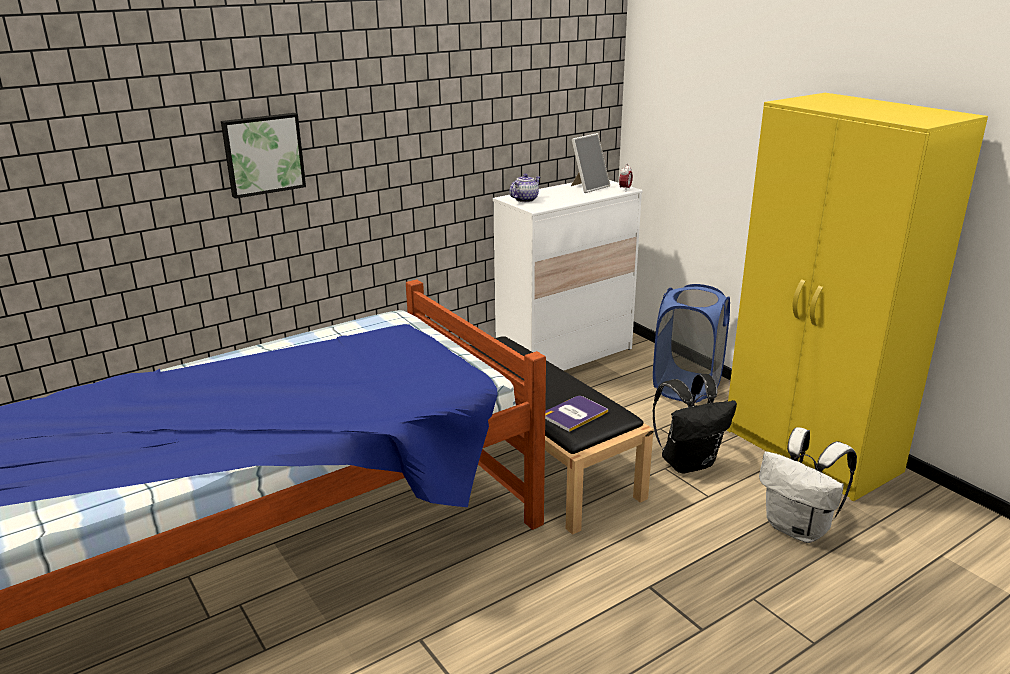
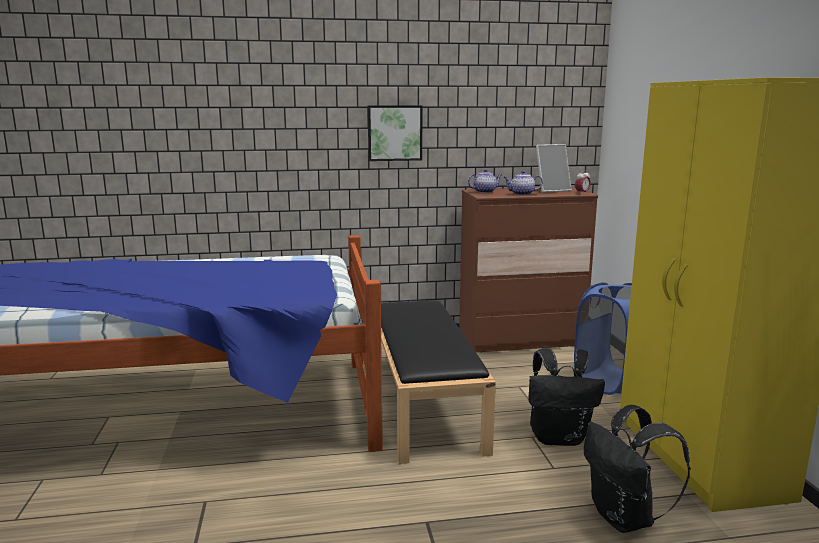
camera: 25 degrees right, 10 degrees down
(263, 154) = (264, 128): picture -> picture (394, 133)
(564, 355) = (520, 340): white dresser -> brown dresser
(568, 199) = (521, 194): none -> teapot
(574, 414) = (429, 355): book -> none
(799, 528) = (625, 518): white backpack -> black backpack

